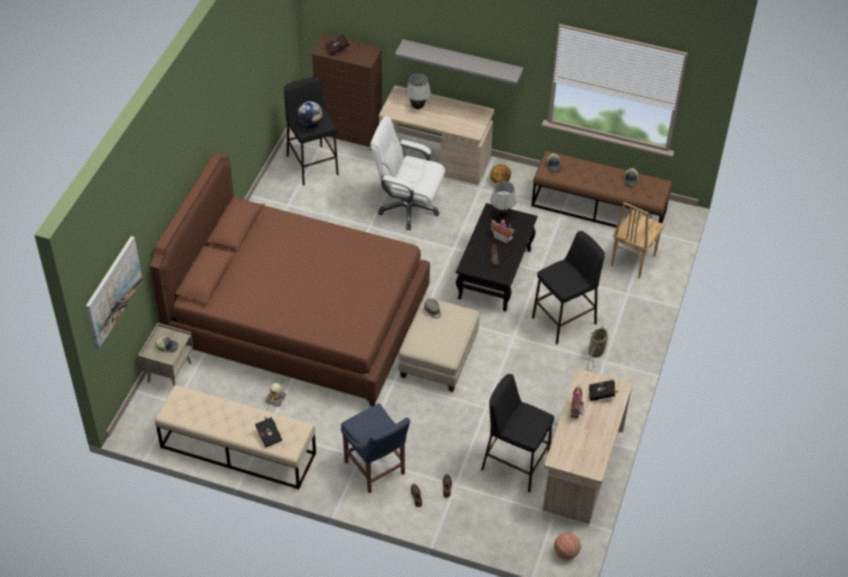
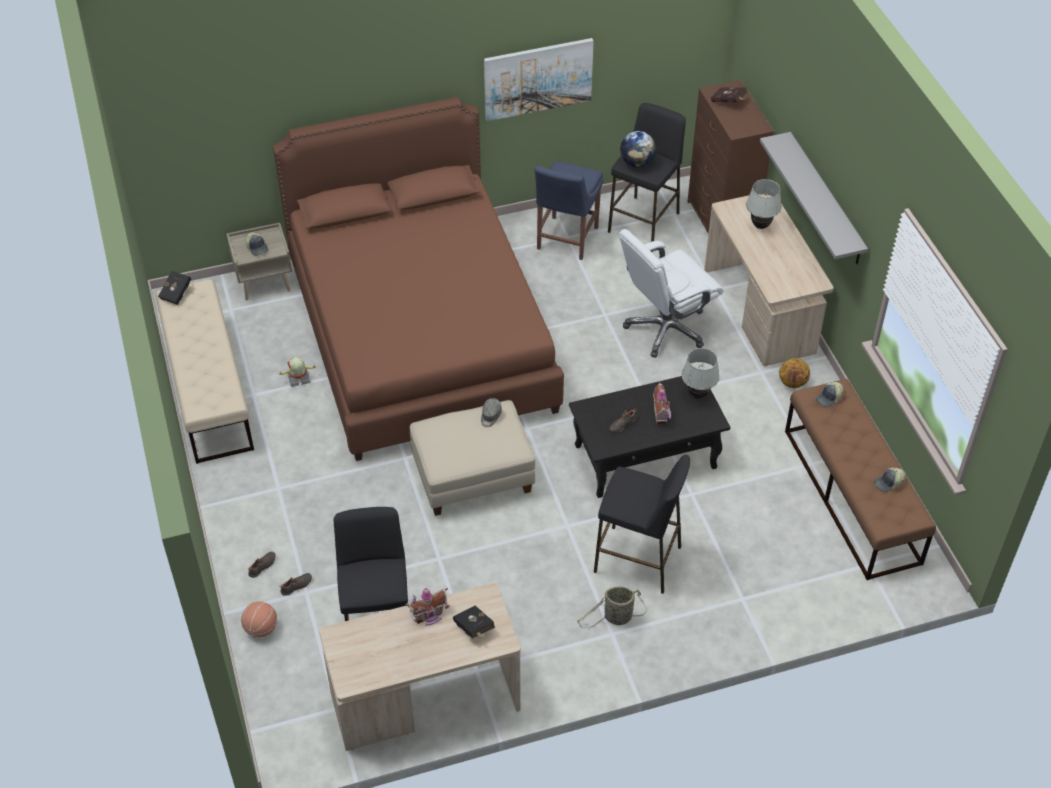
camera: 55 degrees right, 0 degrees up
(113, 291) = (186, 129): picture -> picture (538, 78)
(268, 435) = (201, 382): black book -> black book (177, 293)
(376, 470) = (271, 511): blue chair -> blue chair (566, 240)
(407, 207) = (665, 328): white office chair -> white office chair turned 105 degrees counterclockwise
(566, 552) = (289, 751): basketball -> basketball (261, 628)
(632, 260) = (801, 574): brown chair -> none

